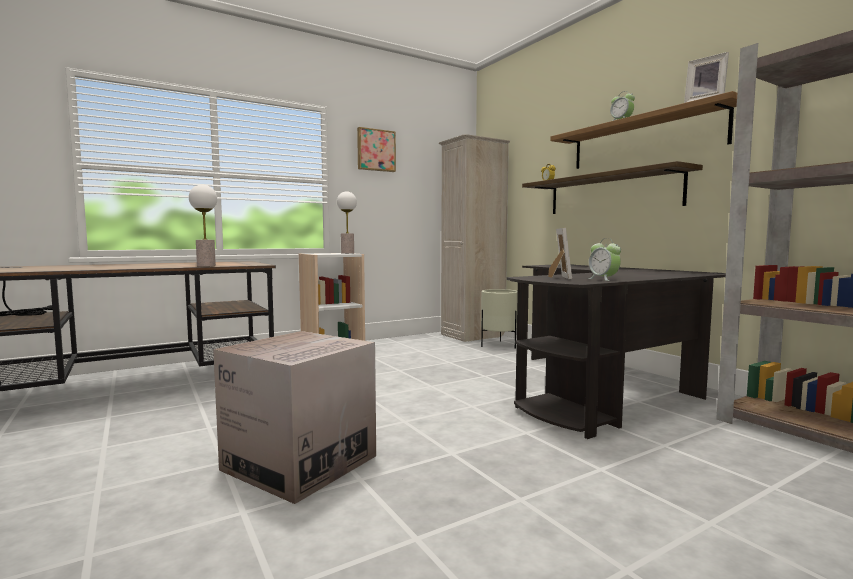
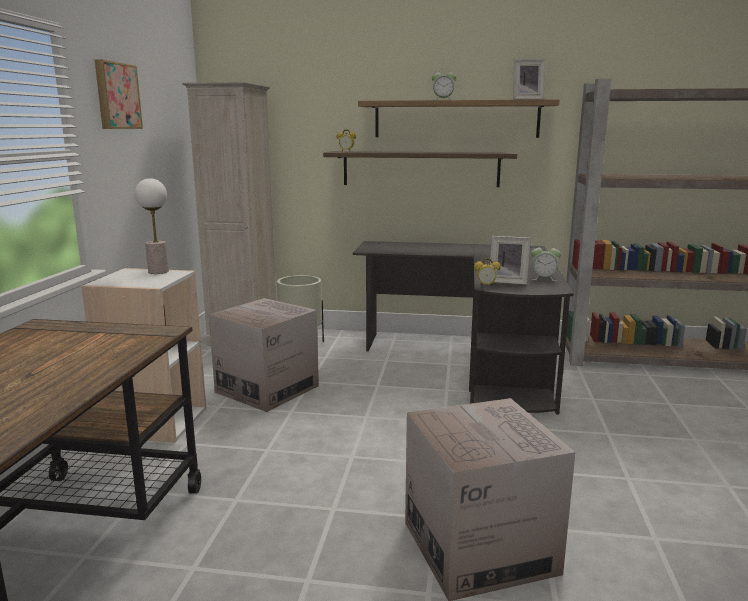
camera: 50 degrees left, 10 degrees up
(206, 266) = (120, 359): table lamp -> none
(416, 358) = (267, 389): none -> cardboard box
(526, 276) = (486, 285): none -> alarm clock
(558, 277) = (508, 281): picture frame -> picture frame turned 150 degrees clockwise

